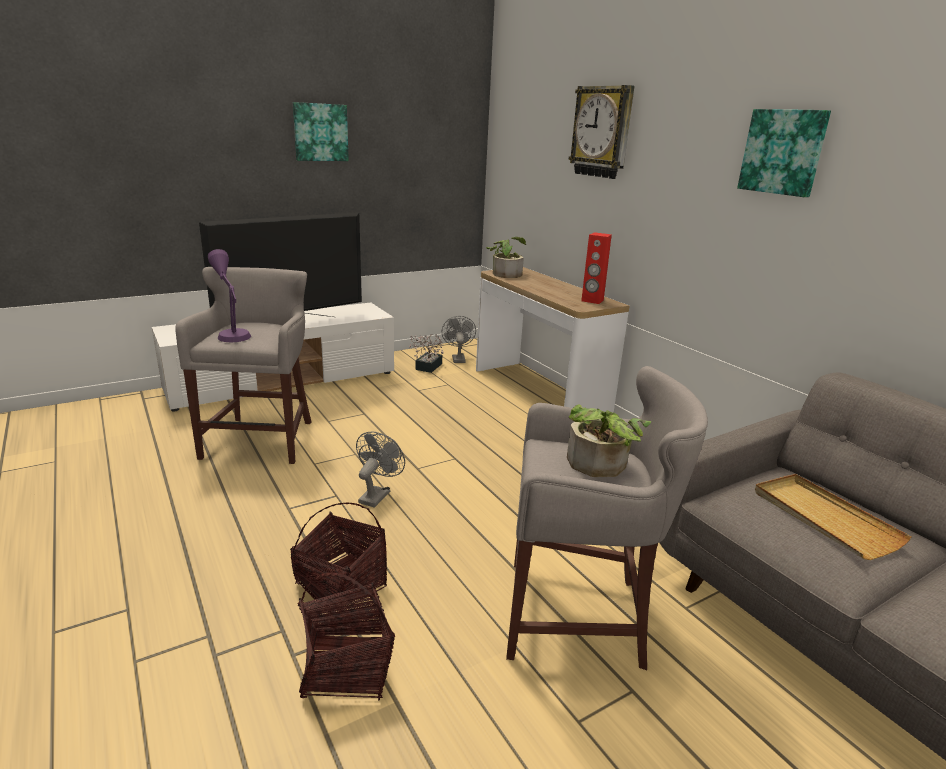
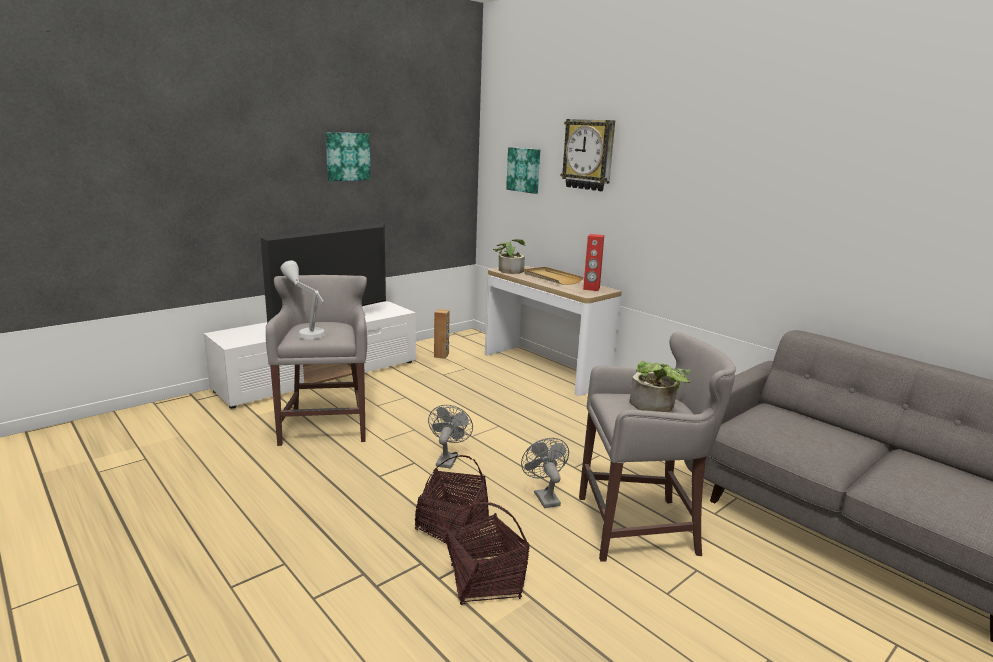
camera: 10 degrees left, 5 degrees down
(232, 332) = (306, 330): purple table lamp -> grey table lamp
(427, 368) = (441, 355): potted plant -> brown speaker
(457, 358) = (464, 346): grey fan -> grey fan (544, 496)
(783, 152) = (738, 172): picture -> picture (524, 170)
(823, 518) = (805, 432): beige tray -> beige tray (551, 278)

